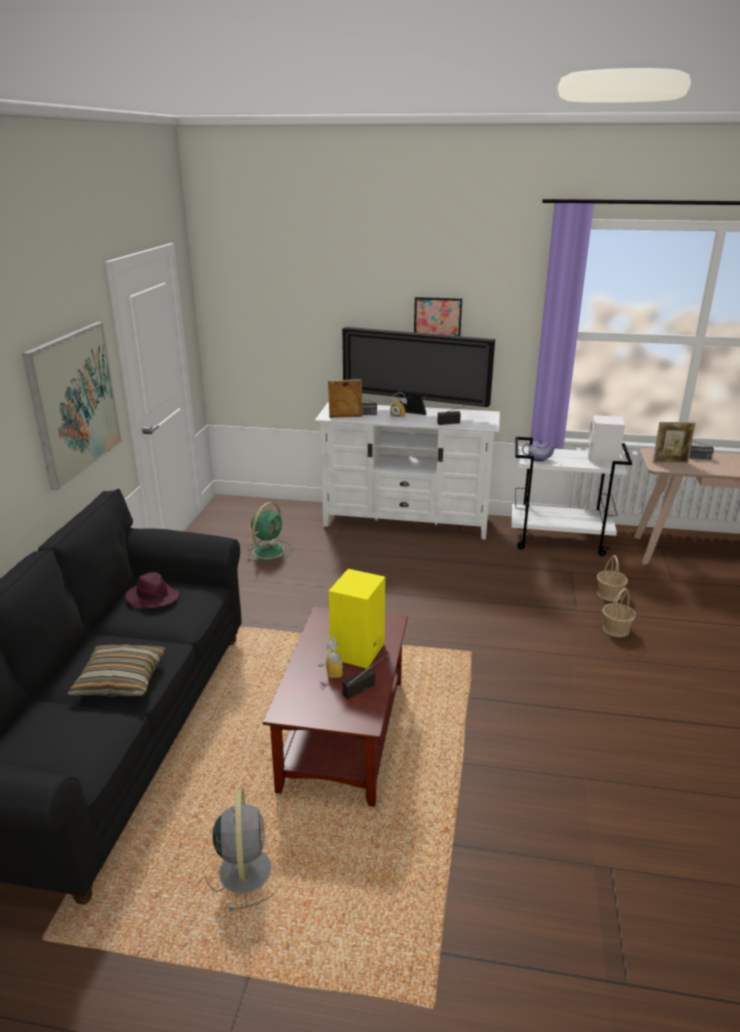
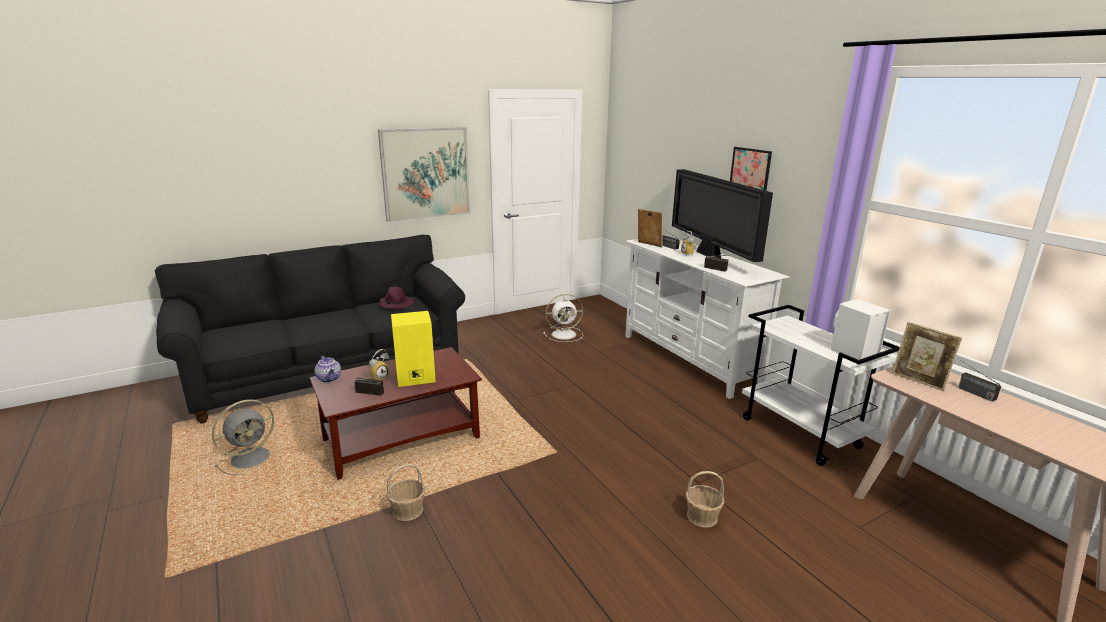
camera: 50 degrees right, 5 degrees down
(120, 680) = (311, 328): pillow -> none
(269, 551) = (565, 334): green fan -> white fan
(538, 459) = (781, 329): teapot -> teapot (329, 379)
(609, 594) = (757, 493): basket -> basket (408, 510)

